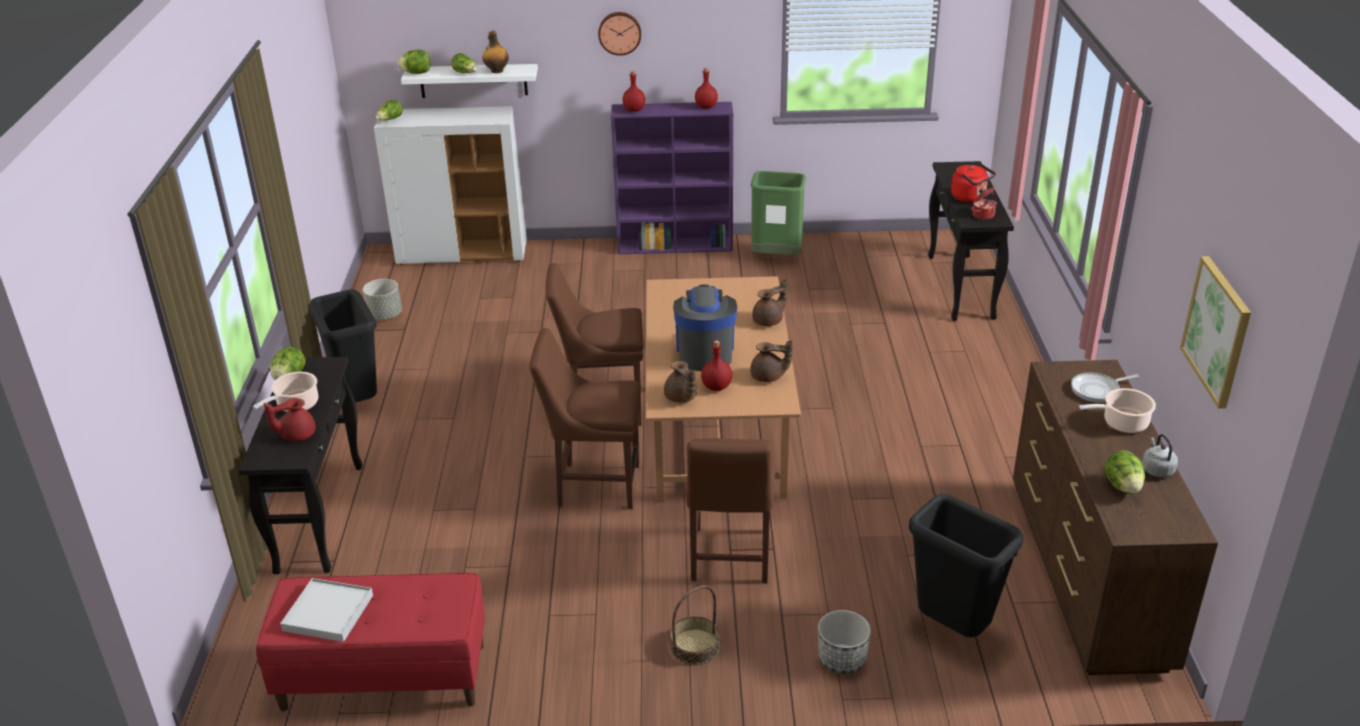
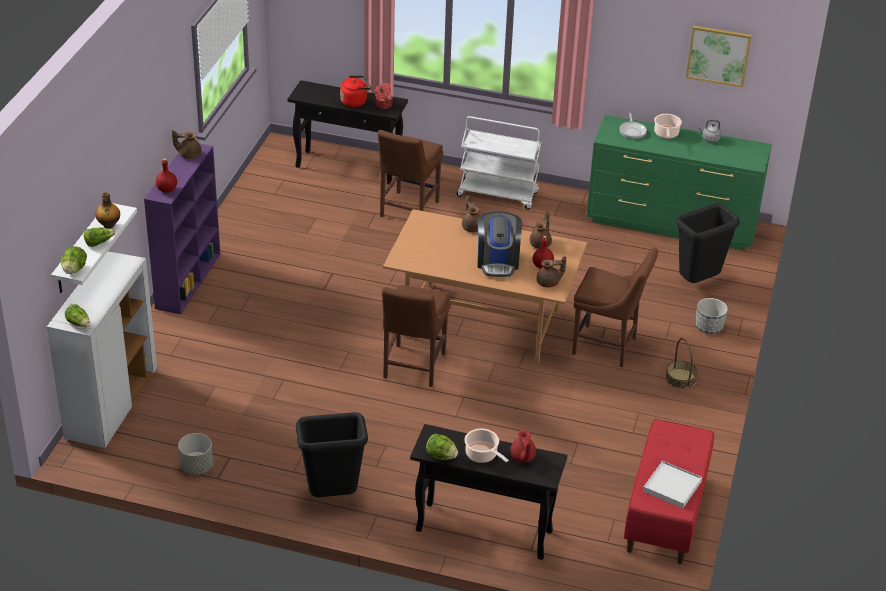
camera: 75 degrees left, 5 degrees up
(594, 485) = (506, 389): brown chair -> brown chair (407, 211)
(619, 33) = (138, 137): wall clock -> none
(705, 352) = (498, 261): coffee machine -> coffee machine turned 105 degrees counterclockwise
(706, 106) = (189, 154): red bottle -> brown teapot
(776, 257) = (246, 235): green trash can -> none
(1009, 401) = (498, 194): none -> white cart
(1087, 576) = (672, 224): brown dresser -> green dresser
(1122, 486) = (720, 153): lettuce -> none

